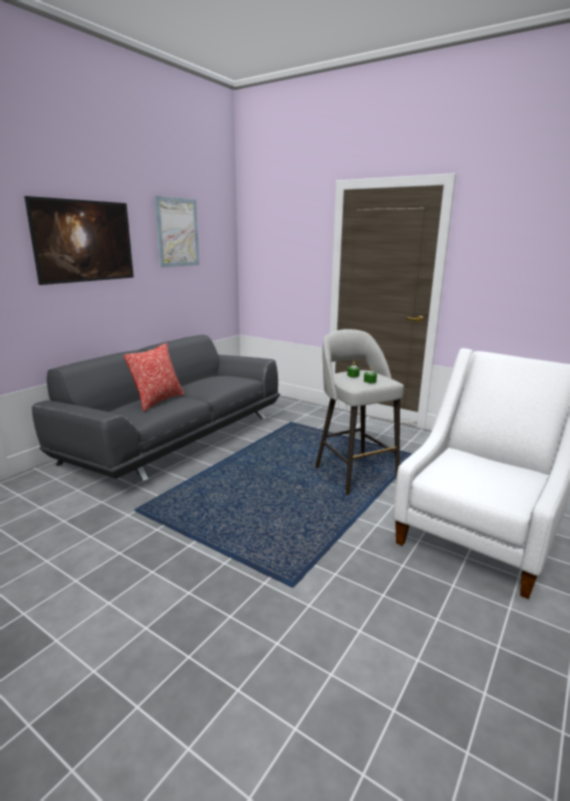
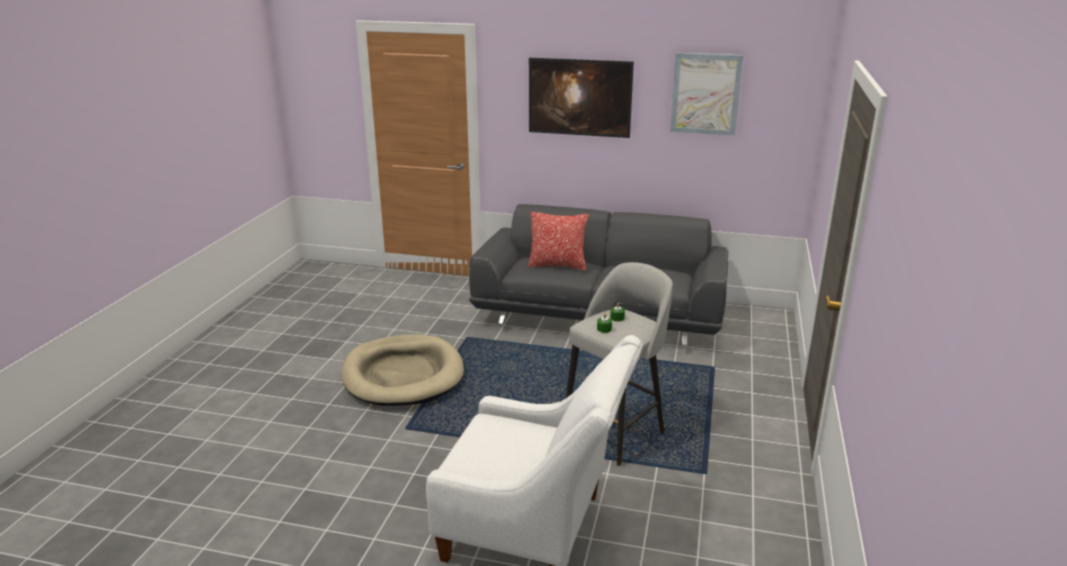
camera: 70 degrees right, 5 degrees up
(172, 570) = (403, 375): none -> beige dog bed

